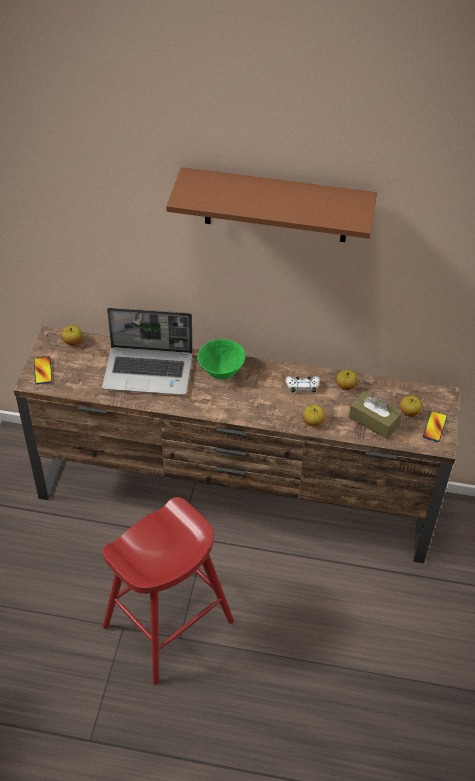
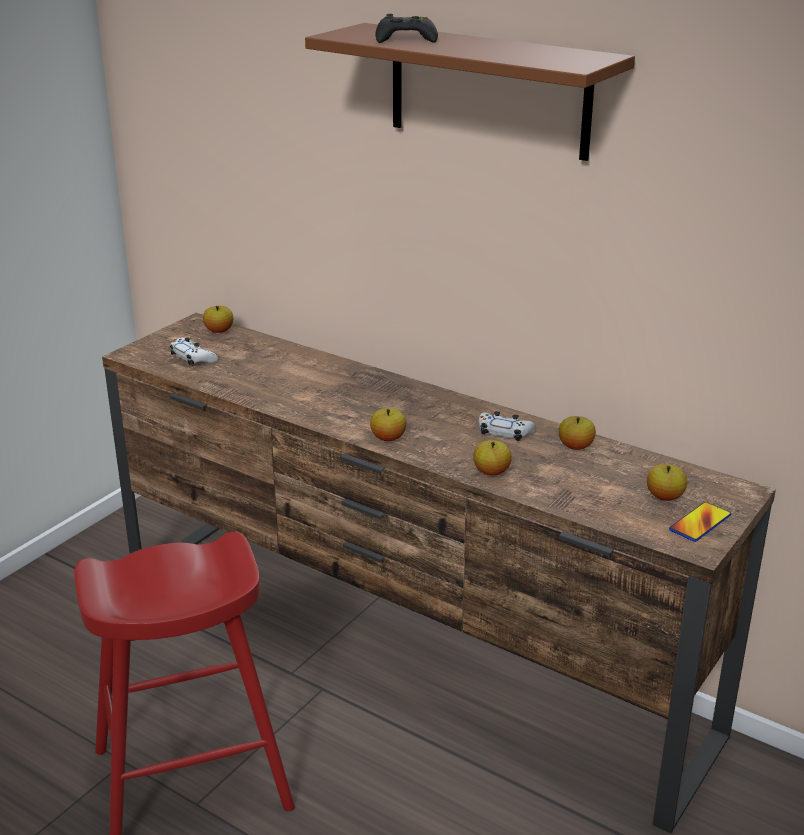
camera: 25 degrees right, 20 degrees down
(43, 370) = (155, 347): phone -> none
(75, 374) = (193, 358): none -> white game controller
(149, 371) = (293, 375): laptop -> none
(221, 372) = (393, 395): green bowl -> none
(231, 195) = (406, 39): none -> black game controller
(241, 412) = (388, 438): none -> apple
(374, 421) = (595, 493): brown tissue box -> none

